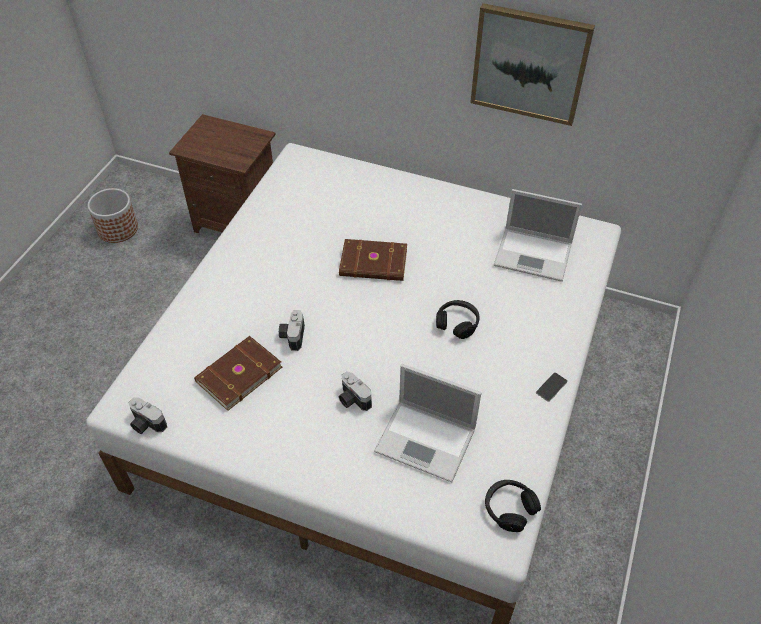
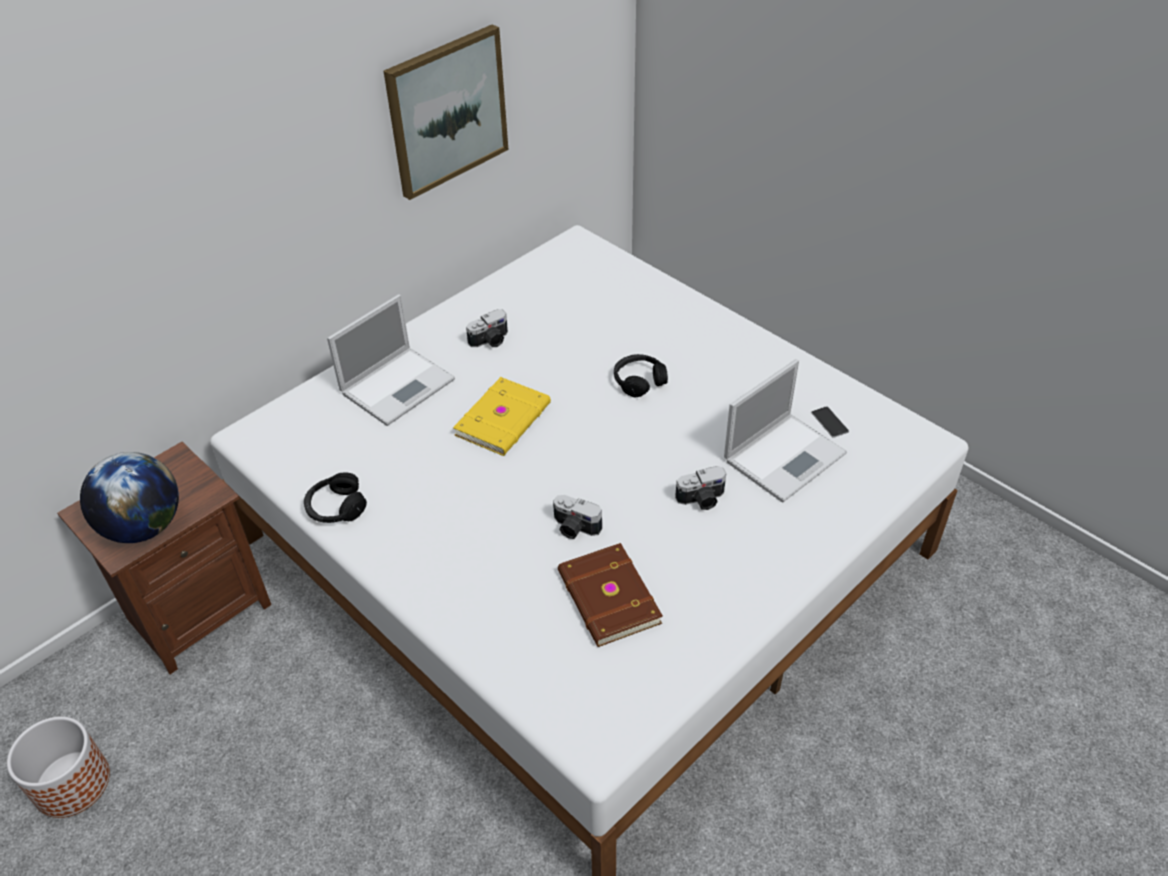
camera: 65 degrees left, 5 degrees down
(146, 424) = (641, 720): camera -> camera (490, 341)
(205, 148) = (144, 527): none -> globe
(373, 264) = (505, 420): brown book -> yellow book
(509, 508) = (890, 423): black headphones -> black headphones (336, 507)
(534, 255) = (578, 292): laptop -> laptop (399, 385)
(551, 387) = (760, 344): phone -> phone (829, 422)

